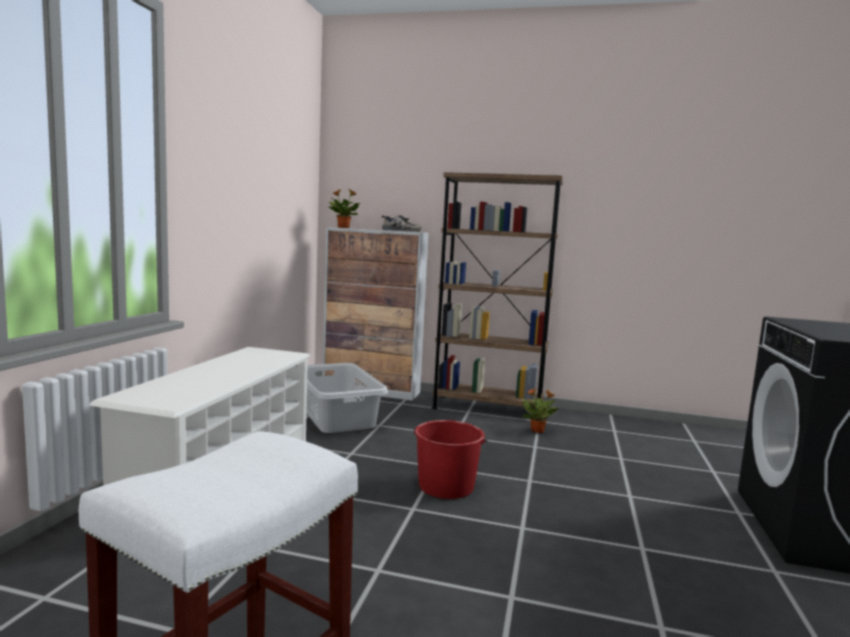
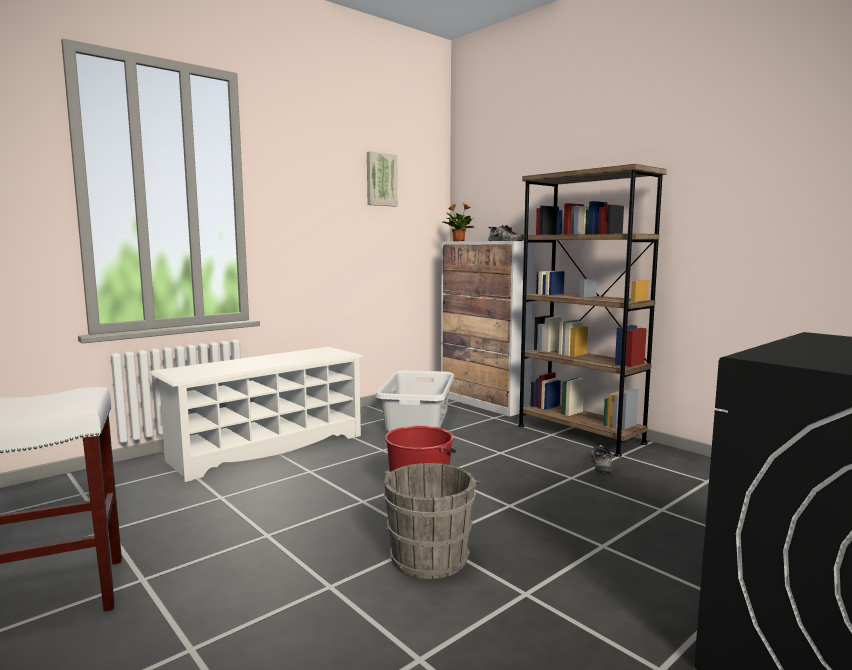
camera: 35 degrees right, 0 degrees up
(275, 156) = (381, 179): none -> picture
(538, 431) = (602, 464): potted plant -> shoe
(540, 540) = (430, 555): none -> grey bucket

